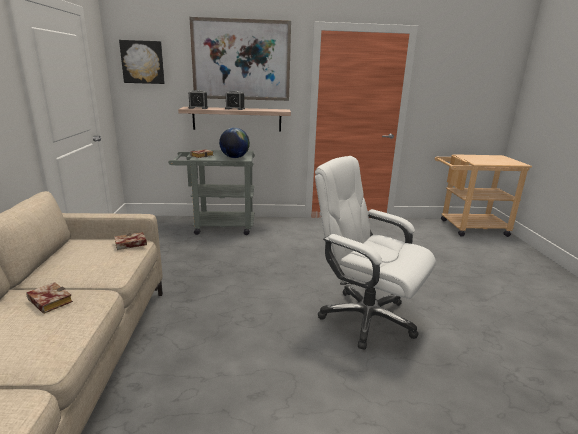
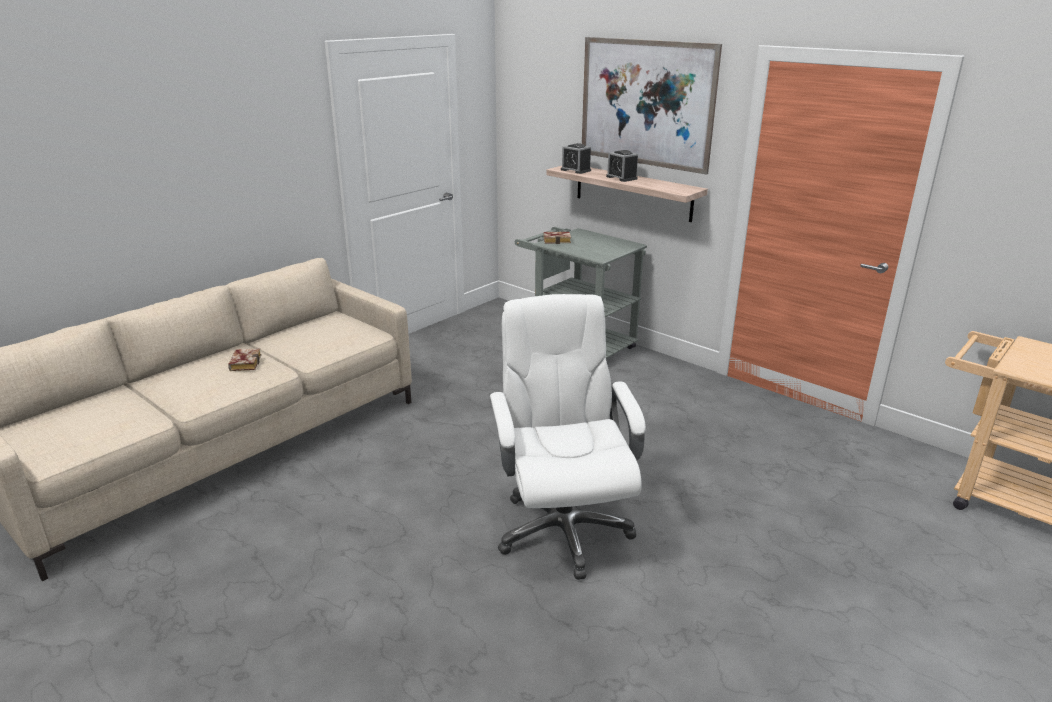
camera: 45 degrees right, 5 degrees up
(129, 244) = (363, 334): book -> none
(143, 62) = (530, 97): picture -> none
(234, 157) = (592, 252): globe -> none

